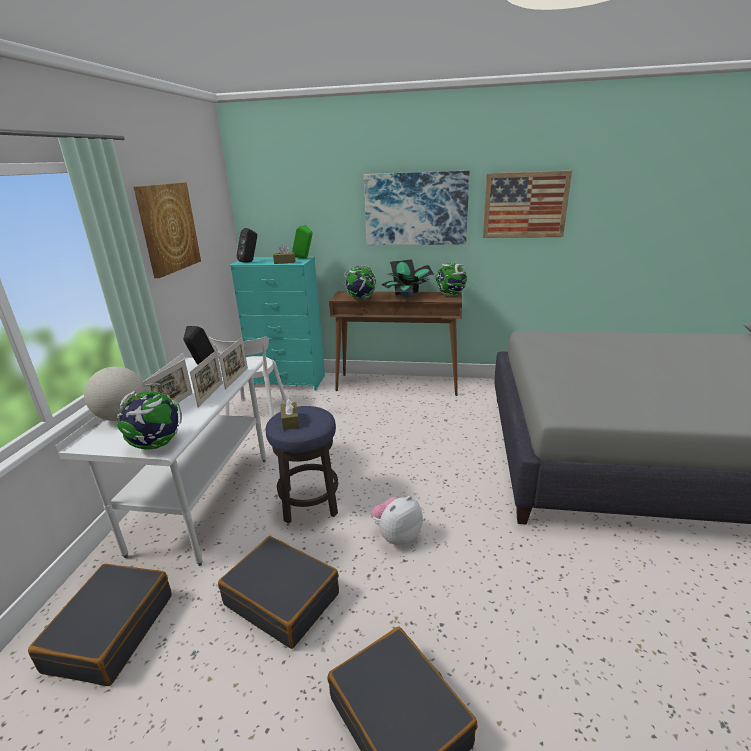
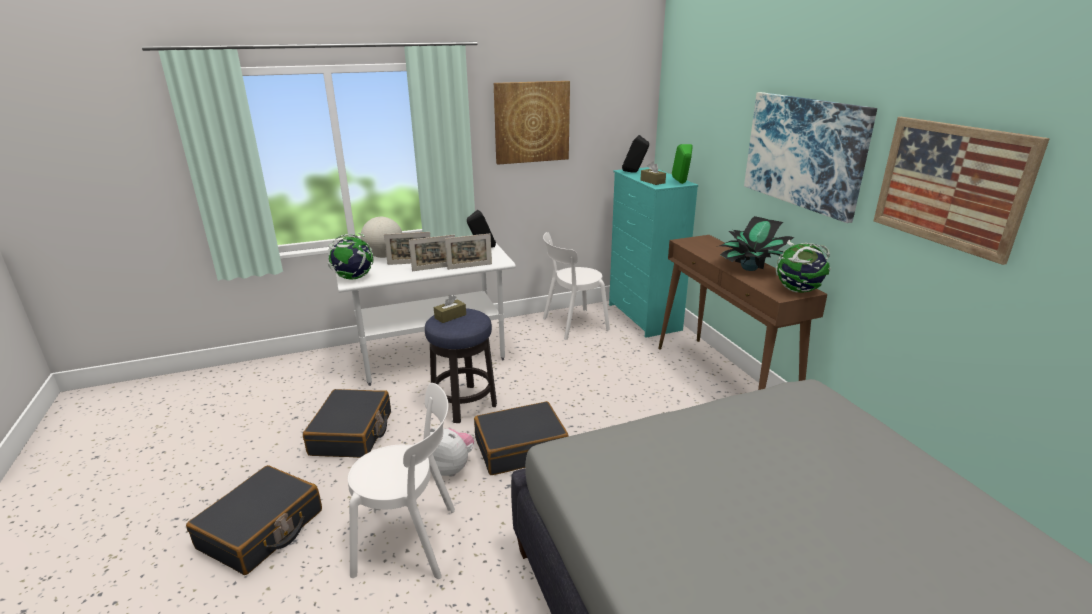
camera: 60 degrees right, 0 degrees up
(110, 631) = (303, 380): black suitcase -> black suitcase (520, 448)
(361, 298) = (701, 250): globe -> none
(479, 585) = (411, 541): none -> white chair

